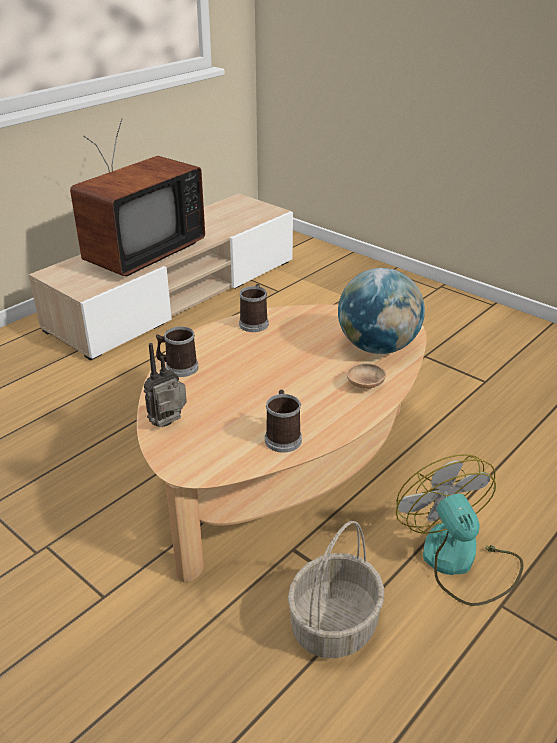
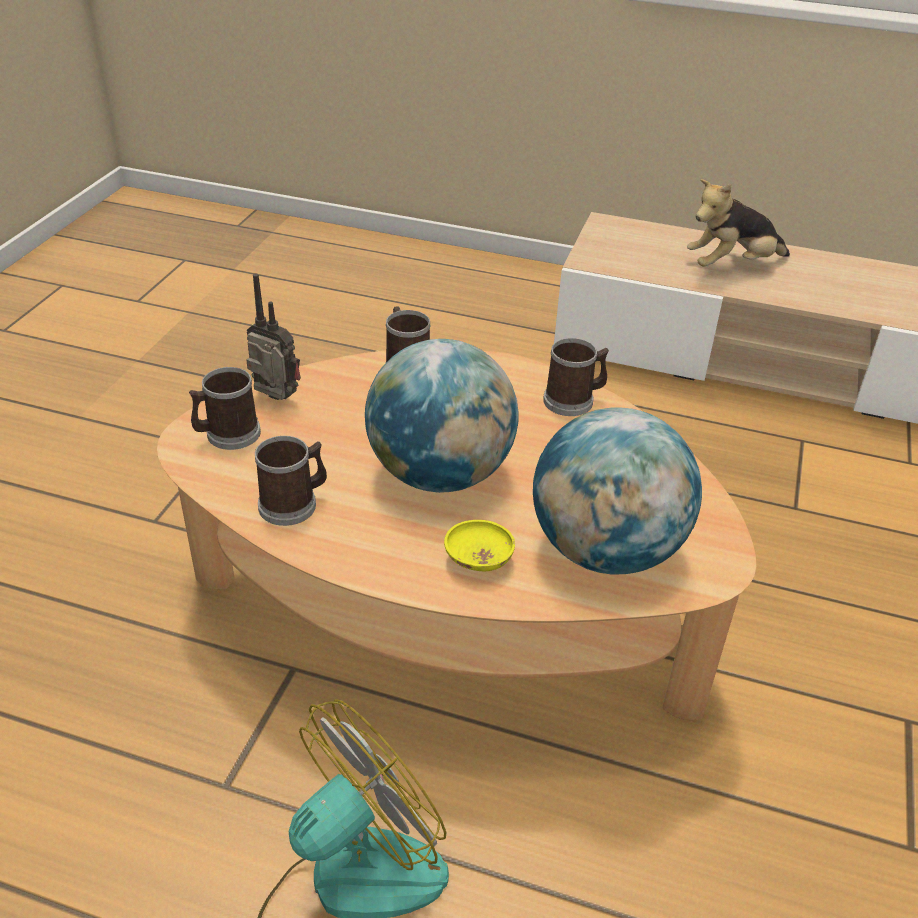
camera: 65 degrees right, 5 degrees up
(138, 253) = (731, 265): television -> plush toy
(193, 452) = (227, 435): none -> mug
(289, 380) = (440, 474): none -> globe
(334, 626) = (166, 755): basket -> none
(365, 385) = (478, 560): brown bowl -> yellow bowl

